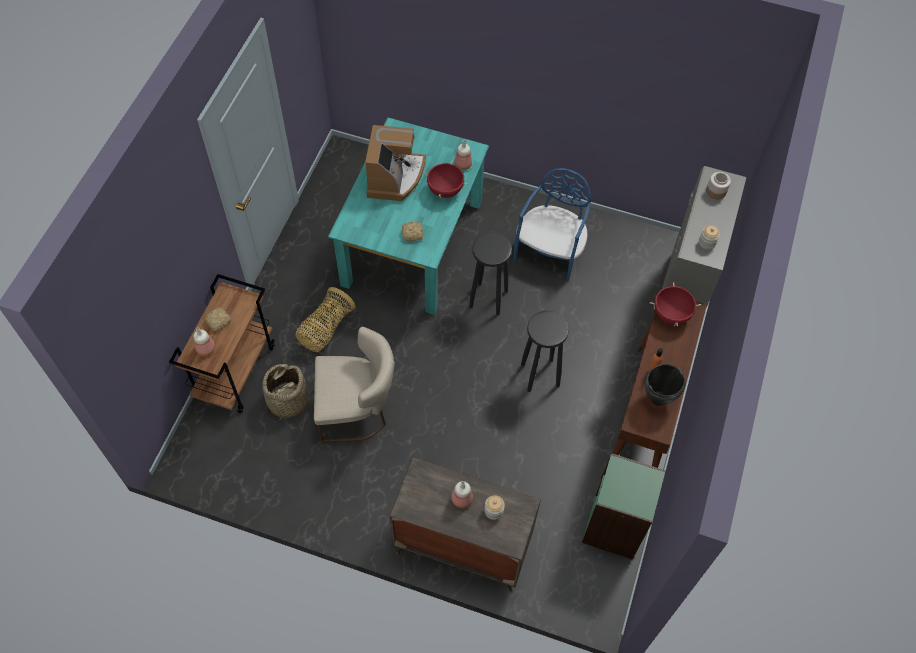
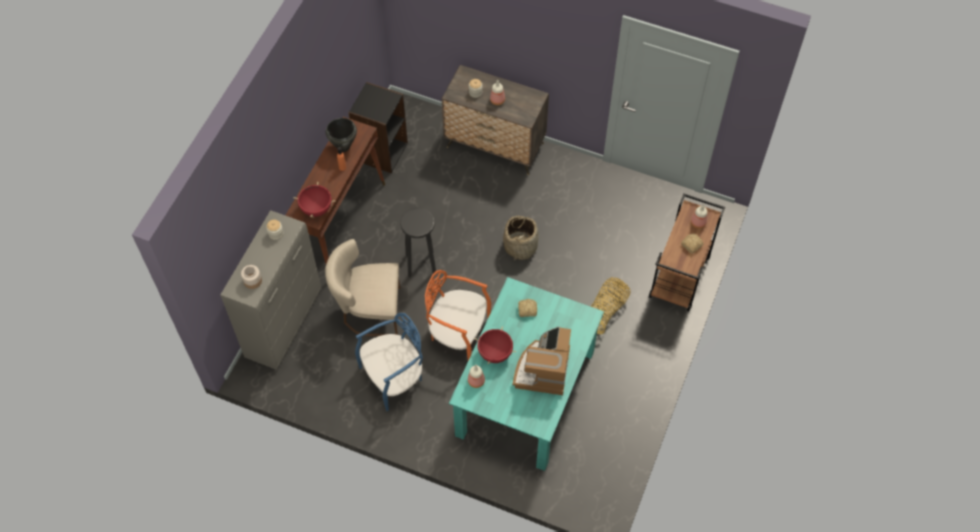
camera: 175 degrees left, 0 degrees up
(287, 401) = (633, 251): basket -> basket (520, 246)
(357, 410) = (575, 241): beige chair -> beige chair (368, 311)
(488, 299) = (458, 333): black stool -> orange chair
(550, 251) = (394, 377): blue chair -> blue chair turned 150 degrees counterclockwise
(614, 527) = (381, 151): green bookcase -> black bookcase

